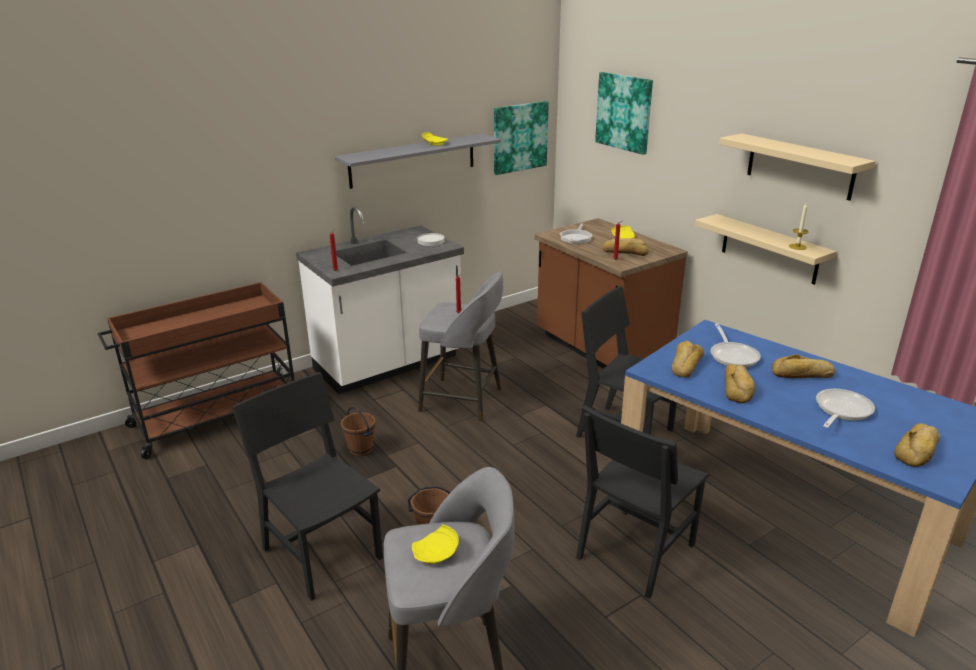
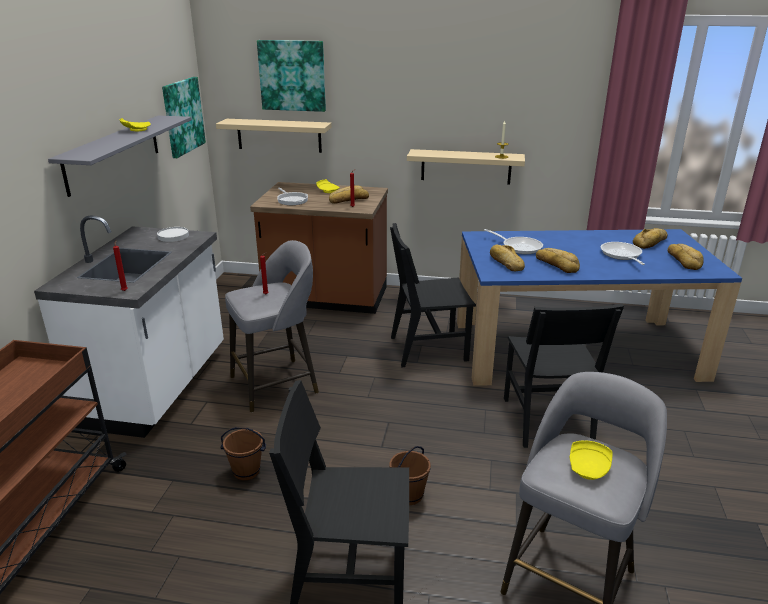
camera: 45 degrees left, 0 degrees up
(800, 166) = (484, 94): beige shelf -> beige shelf (279, 135)
(802, 374) = (570, 243): bread -> bread (651, 242)

